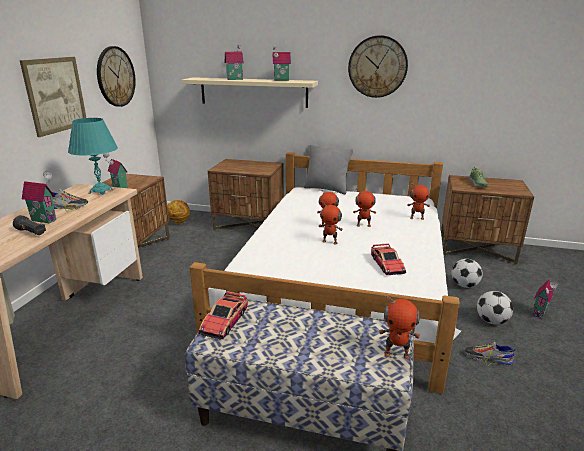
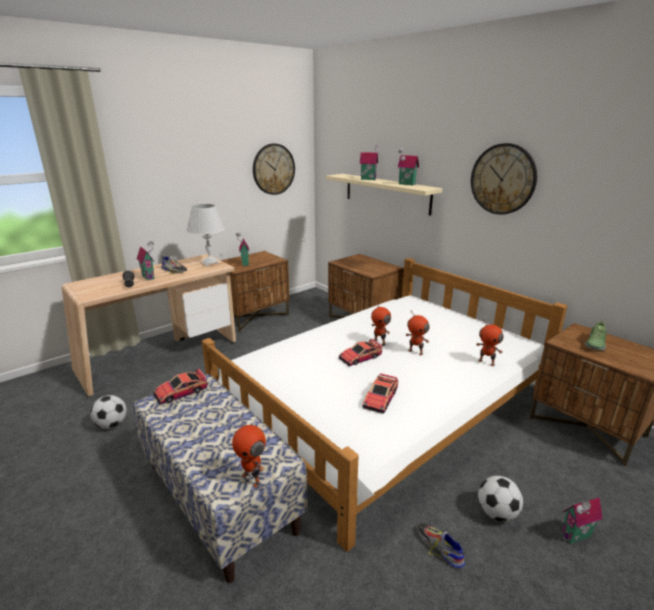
camera: 35 degrees right, 0 degrees up
(55, 95) = (207, 182): picture -> none
(101, 191) = (210, 263): turquoise table lamp -> white table lamp
(179, 222) = (311, 302): basketball -> none
(326, 189) = (435, 304): grey pillow -> none
(330, 242) = (360, 357): toy robot -> toy car
(464, 285) = (514, 460): football -> football (112, 424)

